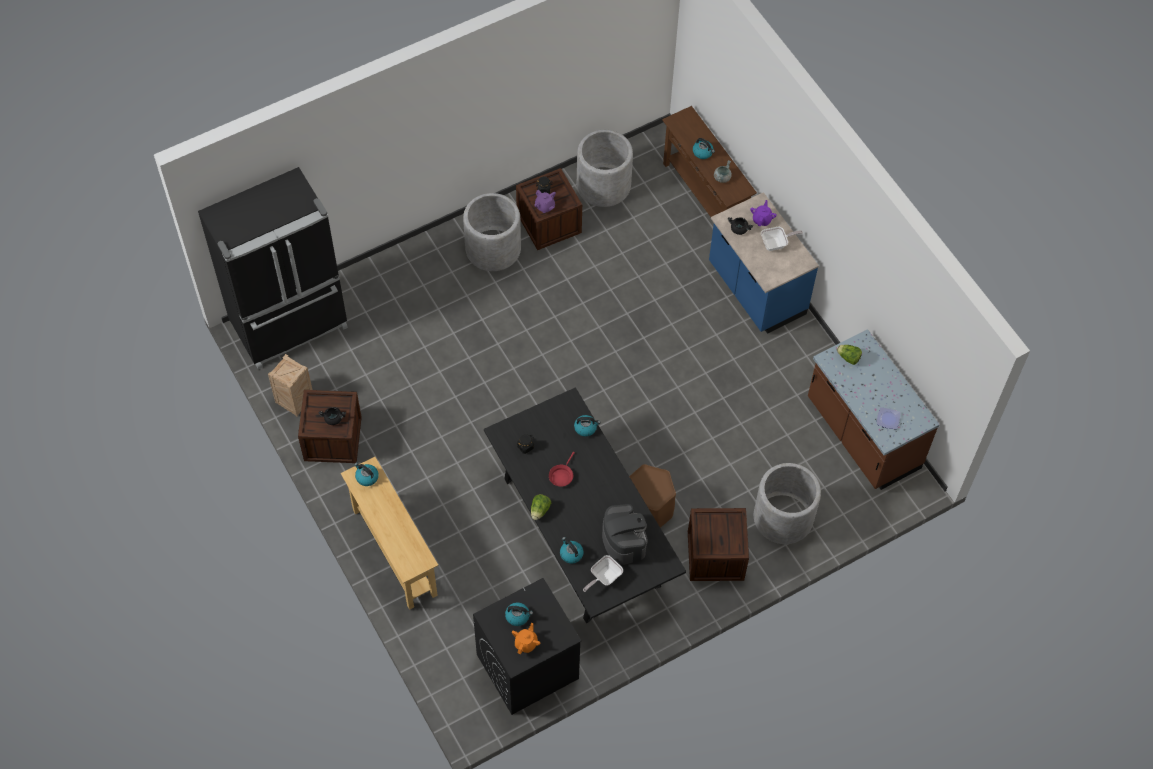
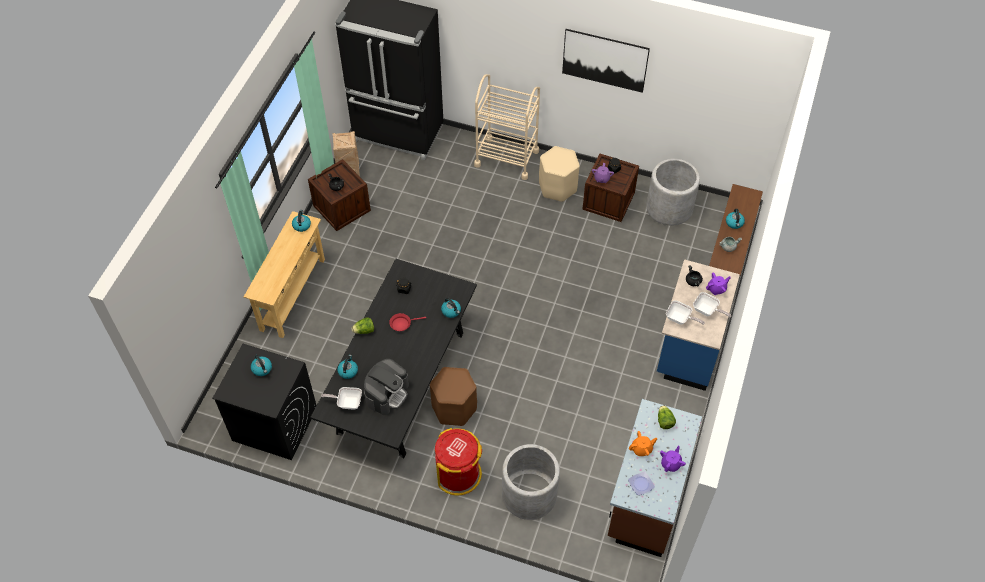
camera: 50 degrees right, 5 degrees down
(416, 261) = (506, 158): none -> beige cart
(489, 94) = (604, 60): none -> picture
(493, 249) = (557, 187): grey planter -> beige stool
(526, 643) = (246, 388): orange teapot -> orange teapot (641, 449)
(715, 556) = (458, 474): crate -> red trash can
(765, 268) = (680, 319): none -> frying pan
(889, 384) = (671, 464): none -> purple teapot

